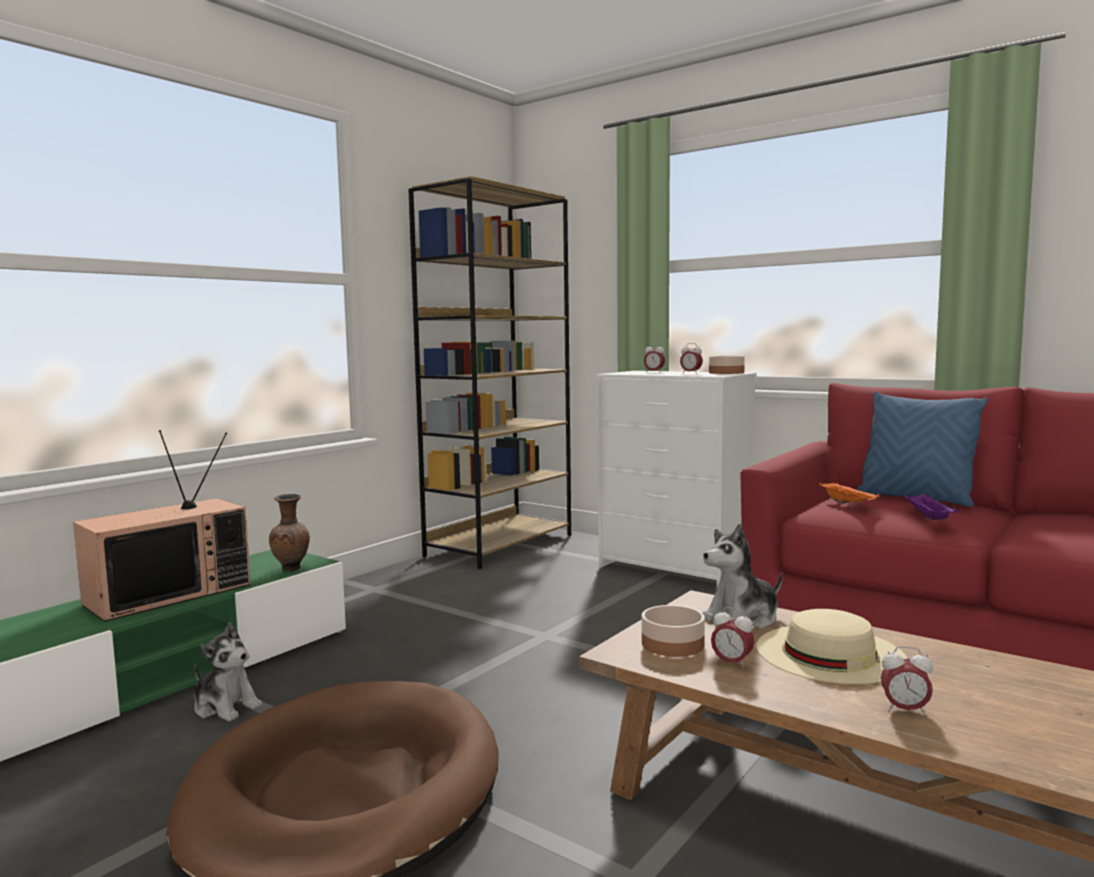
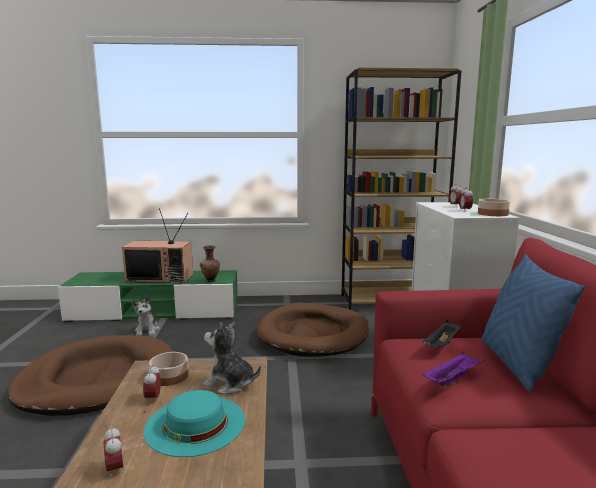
camera: 50 degrees right, 5 degrees up
(504, 605) = (313, 334): none -> brown dog bed
(830, 653) = (195, 424): beige hat -> turquoise hat
(848, 504) = (442, 345): orange tray -> black tray

